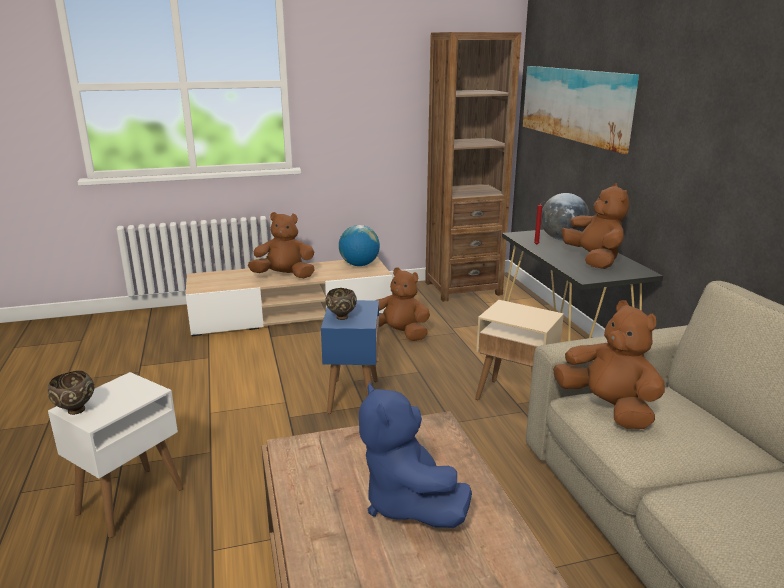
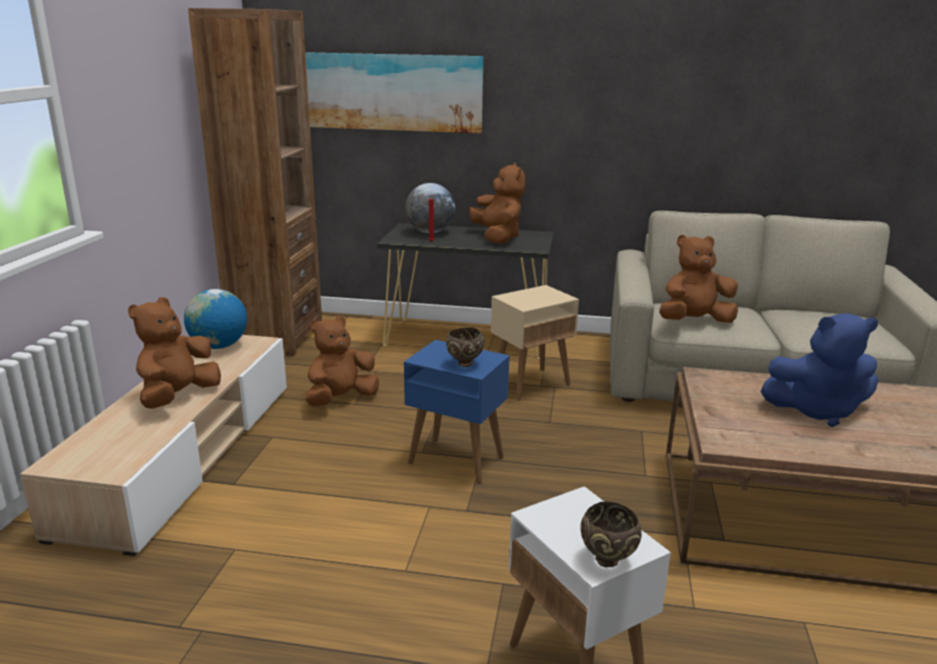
camera: 65 degrees left, 0 degrees up
(594, 260) = (497, 237): brown plush toy -> brown plush toy turned 60 degrees clockwise

